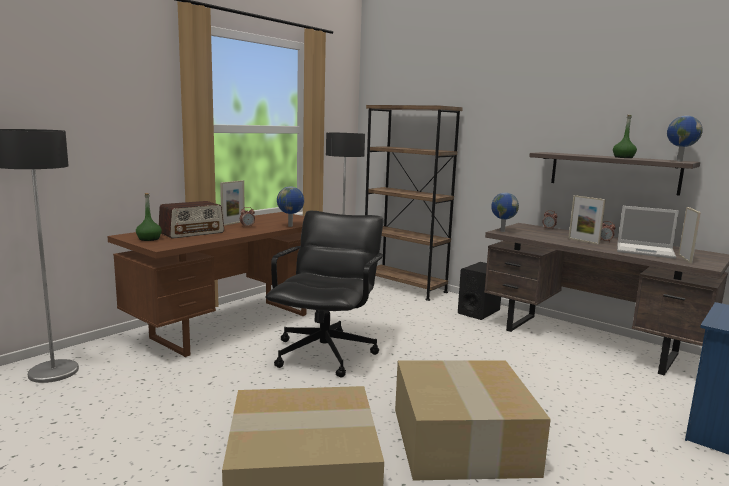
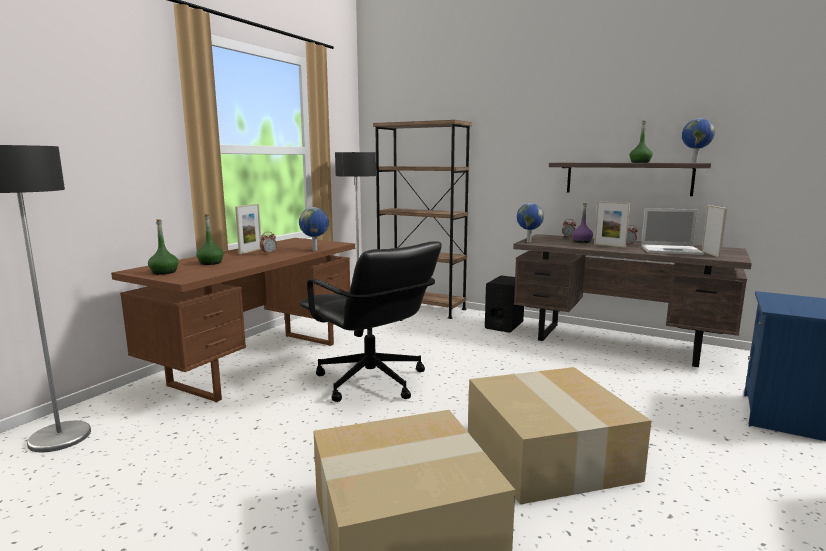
camera: 10 degrees left, 0 degrees up
(192, 233) = (210, 263): radio -> green bottle
(325, 353) = (371, 381): black office chair -> black office chair turned 135 degrees clockwise
(558, 234) = (582, 241): none -> purple bottle

